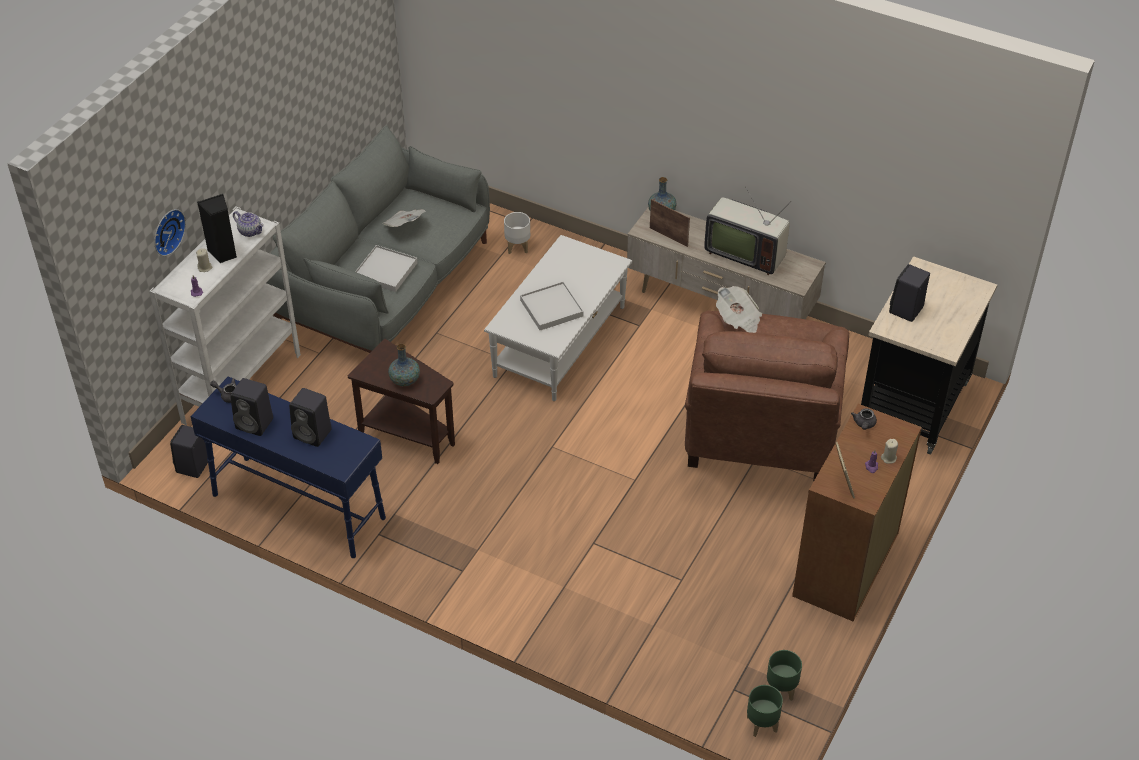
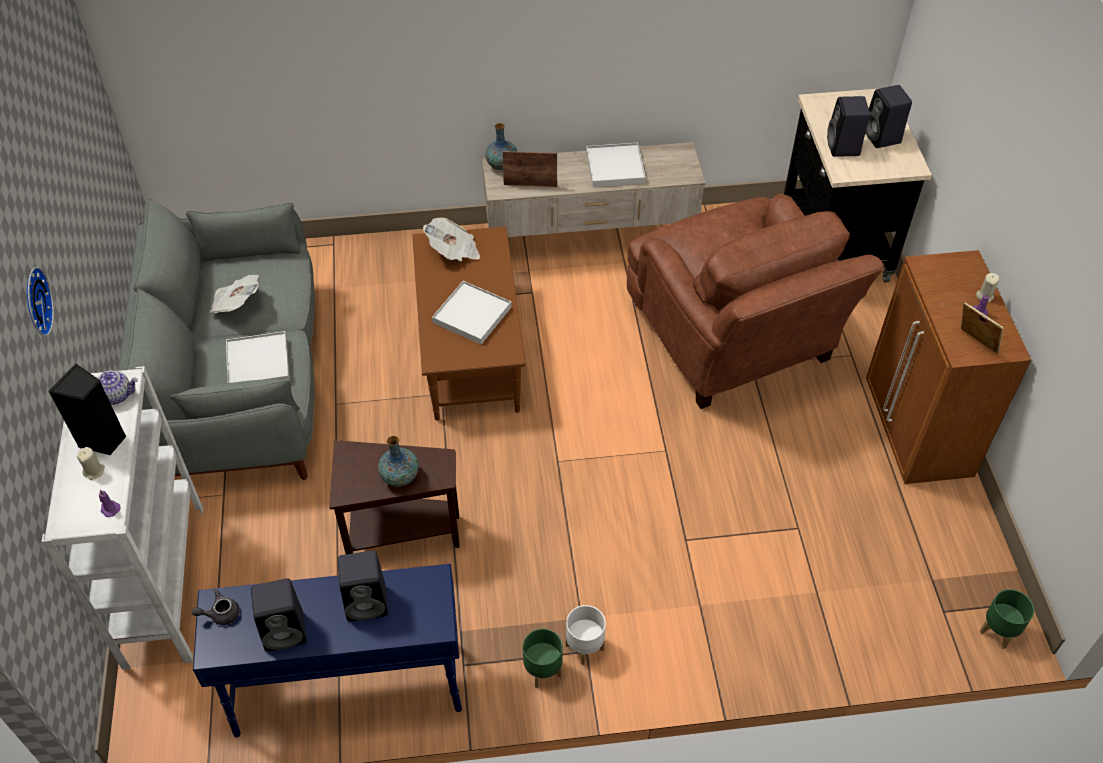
camera: 35 degrees left, 5 degrees up
(166, 231) = (24, 451): wall clock -> wall clock (34, 302)
(193, 467) = (181, 716): black speaker -> black speaker (882, 137)
(517, 247) = (344, 272): white planter -> white planter (584, 647)
(560, 341) = (470, 347): white coffee table -> brown coffee table
(738, 319) = (674, 234): newspaper -> newspaper (453, 251)
(745, 253) = (615, 167): television -> white tray
(781, 689) = (981, 584): green planter -> green planter (543, 671)
(864, 424) = (931, 274): grey teapot -> none

